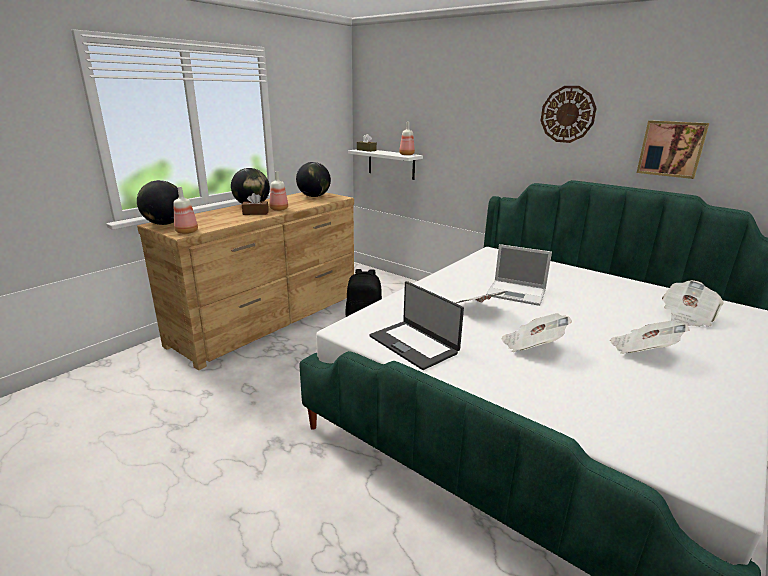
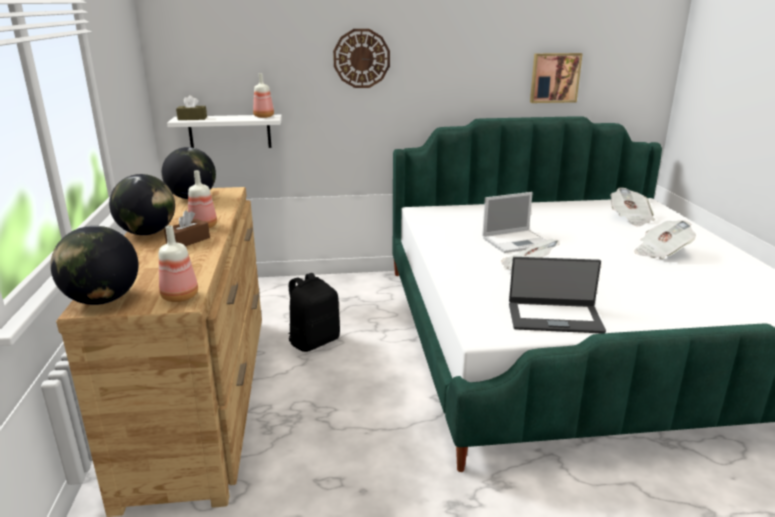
camera: 45 degrees left, 0 degrees up
(532, 346) = (613, 279): newspaper -> none
(567, 114) = (459, 52): wall clock -> wall clock (361, 58)

